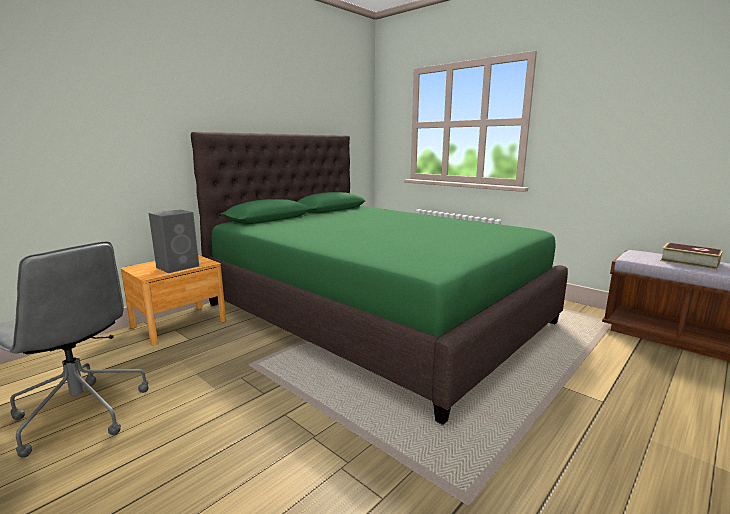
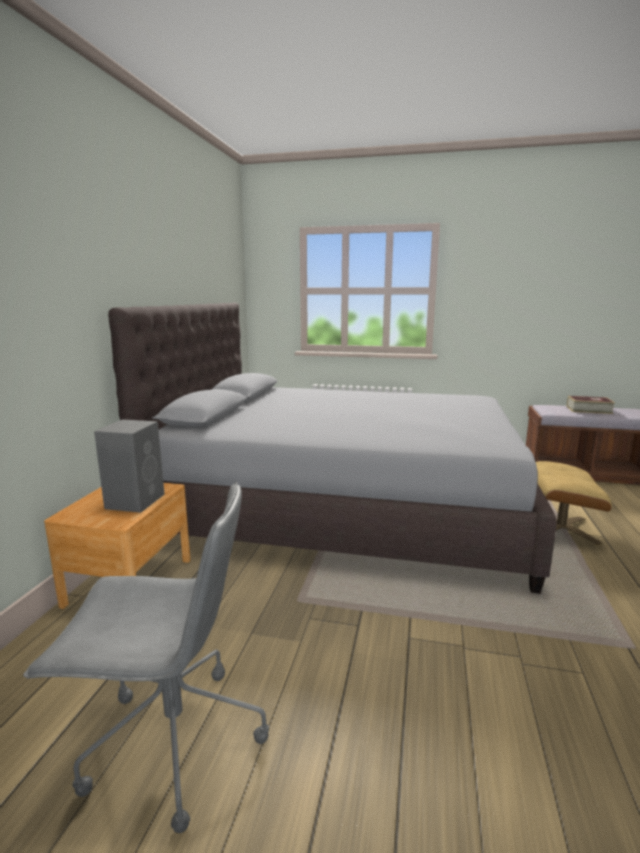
camera: 30 degrees left, 0 degrees up
(373, 313) = (343, 507): green bed -> grey bed
(559, 380) = (560, 528): none -> beige ottoman

